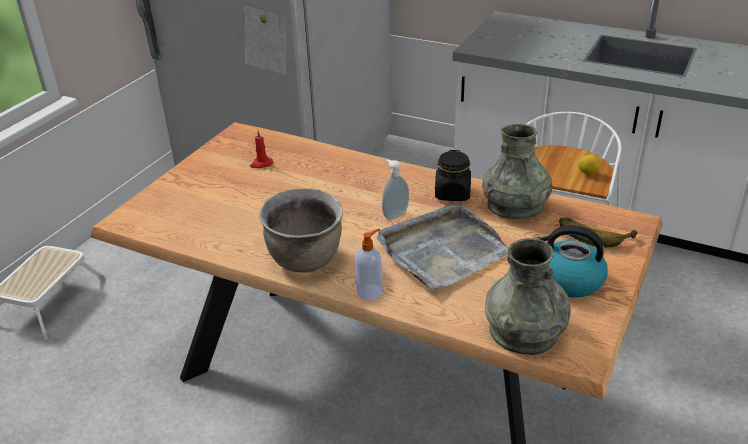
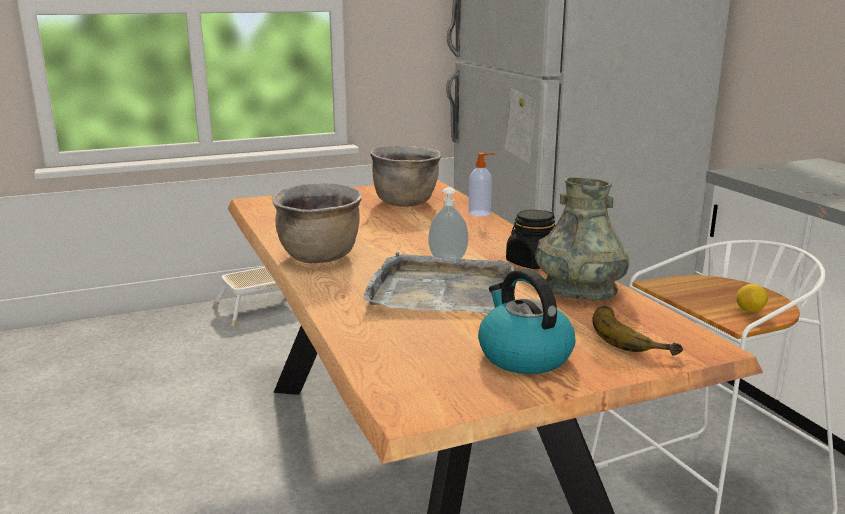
camera: 40 degrees right, 15 degrees down
(261, 164) = (405, 202): red candle -> brown cooking pot
(370, 292) = (324, 291): soap dispenser -> soap dispenser (480, 213)
(524, 331) = (397, 367): grey vase -> none

